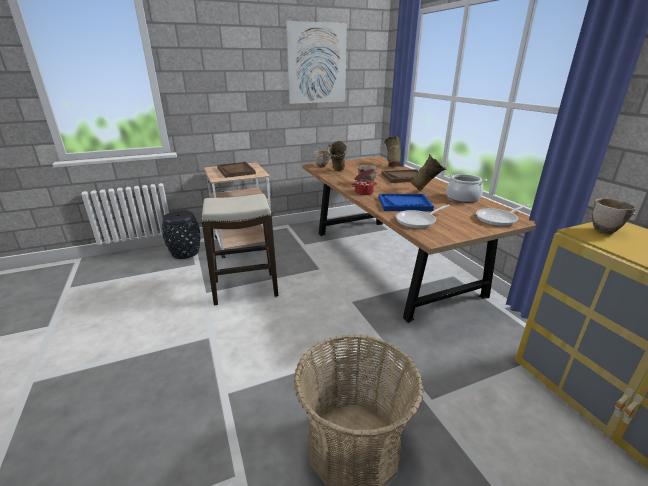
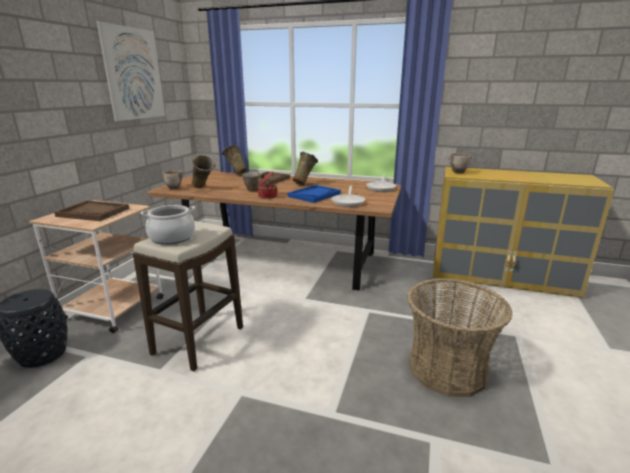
camera: 50 degrees left, 5 degrees down
(462, 198) = (337, 182): cooking pot -> cooking pot (172, 238)

